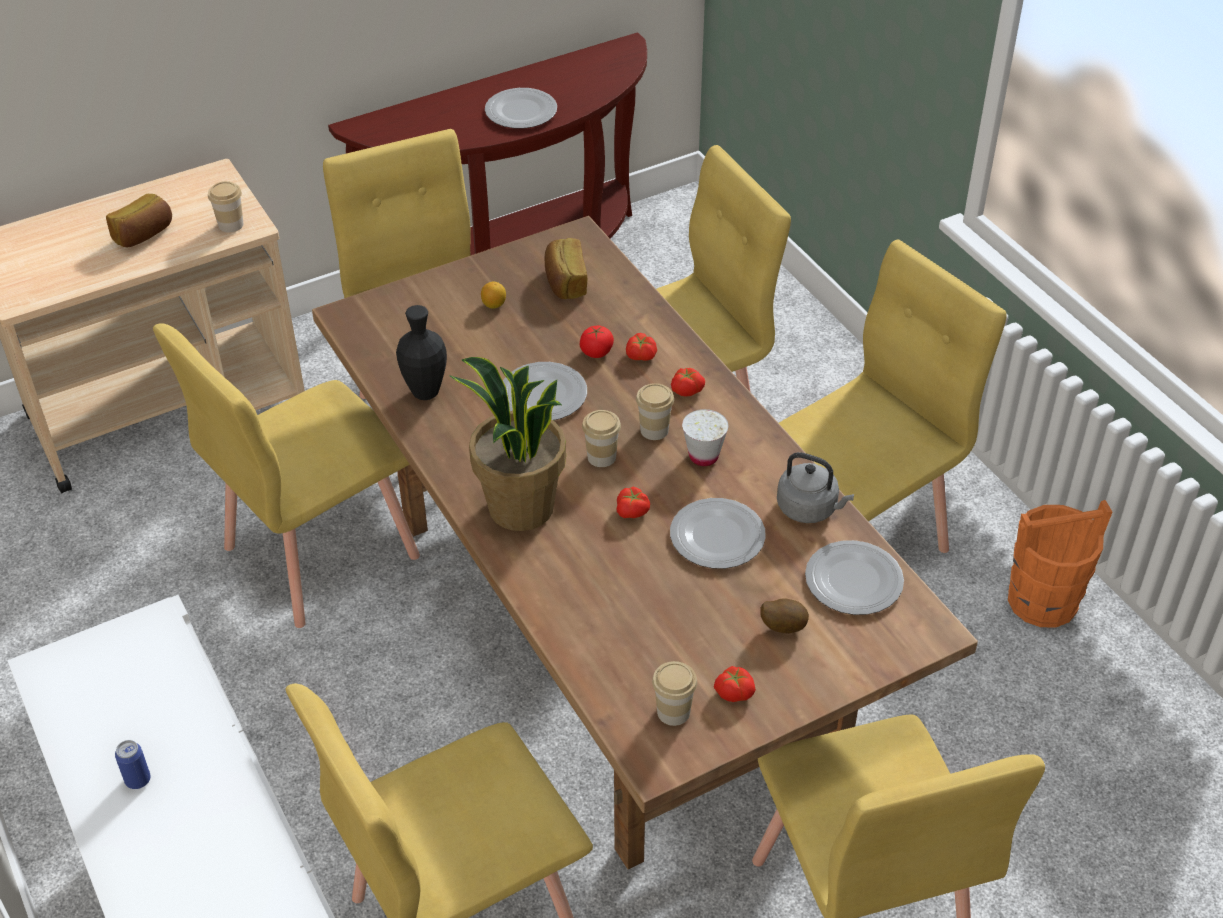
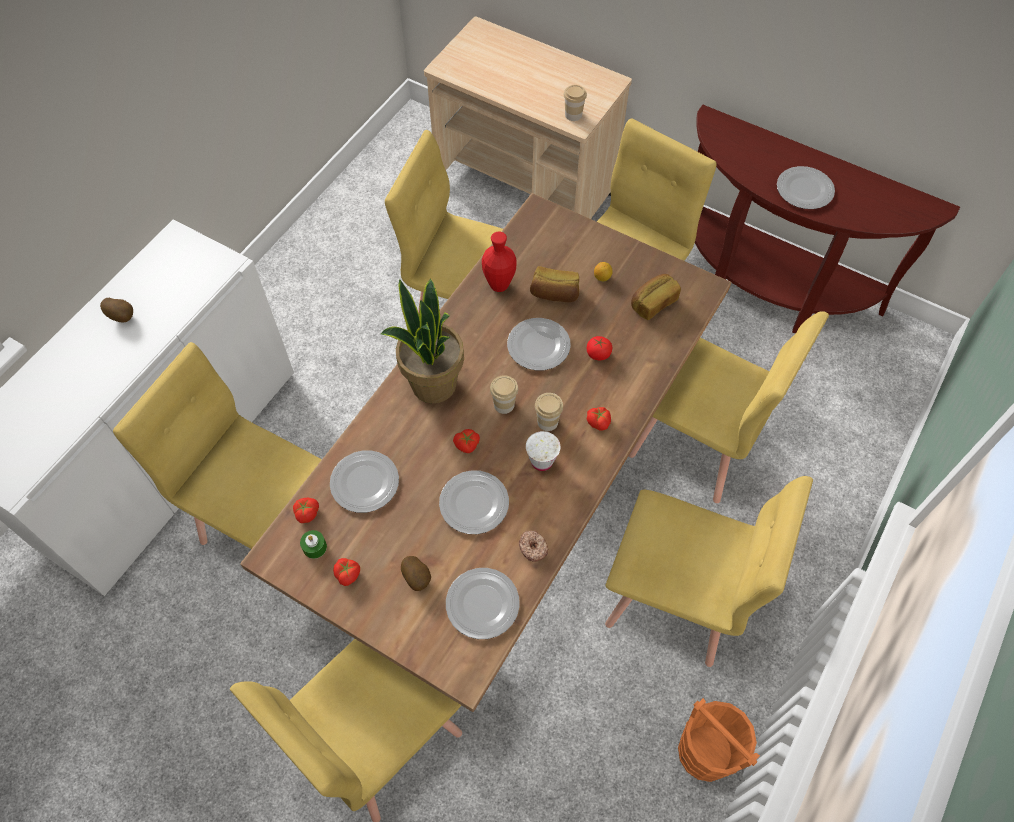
camera: 60 degrees right, 15 degrees up
(138, 780) = (122, 316): can -> potato
(144, 234) = (534, 84): bread -> bread (554, 294)
(425, 392) = (499, 285): black vase -> red vase
(613, 627) = (364, 482): none -> plate
(640, 356) = (612, 380): tomato -> tomato (306, 513)
(673, 712) = (314, 547): cup -> green candle
(810, 509) = (533, 547): grey kettle -> donut

